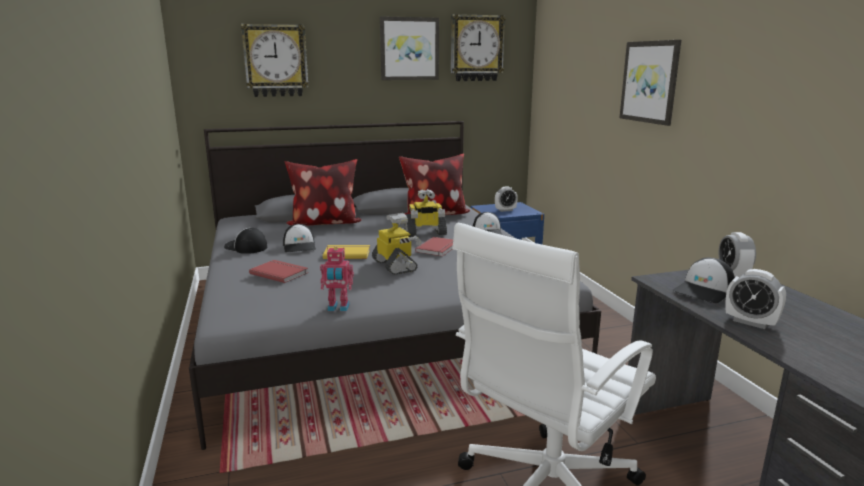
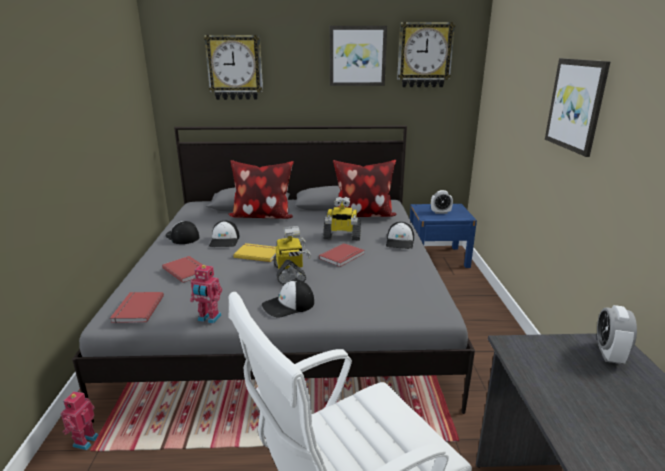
camera: 15 degrees right, 5 degrees up
(206, 466) = (84, 441): none -> toy robot
(250, 308) = (136, 309): none -> red book
(704, 291) = (560, 372): cap -> cap (288, 305)
(750, 322) = (590, 437): alarm clock -> none

